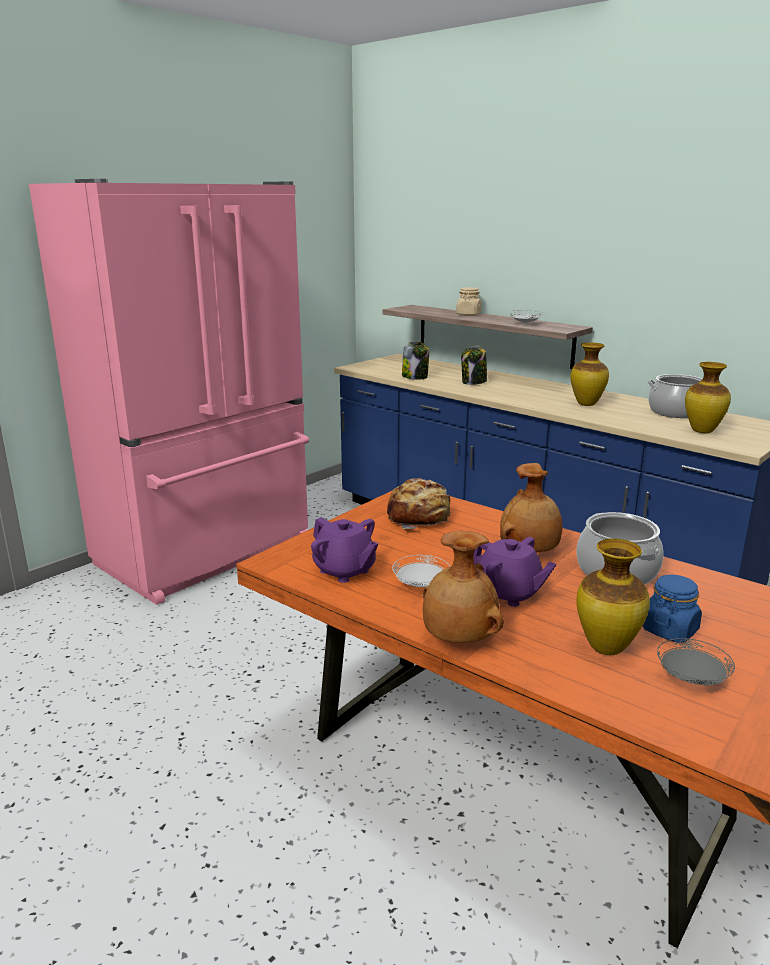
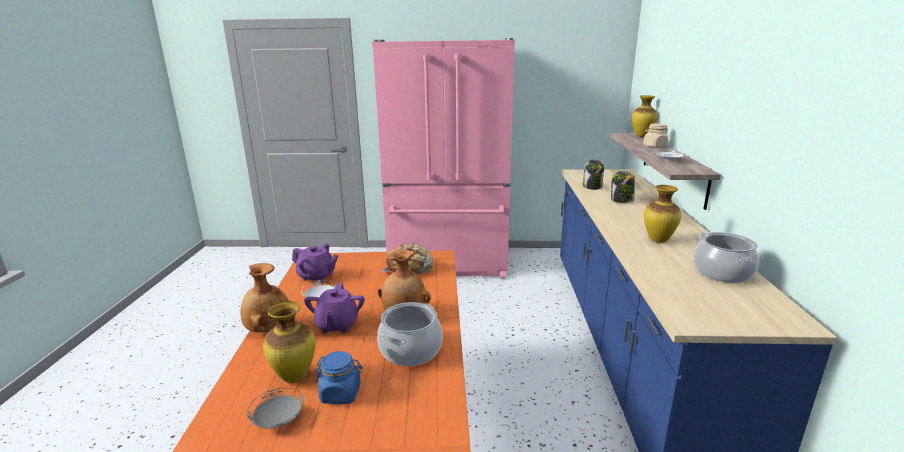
camera: 50 degrees right, 0 degrees up
(344, 571) = (317, 276): purple teapot -> purple teapot turned 75 degrees counterclockwise
(703, 431) = (693, 295): vase -> vase (642, 136)

